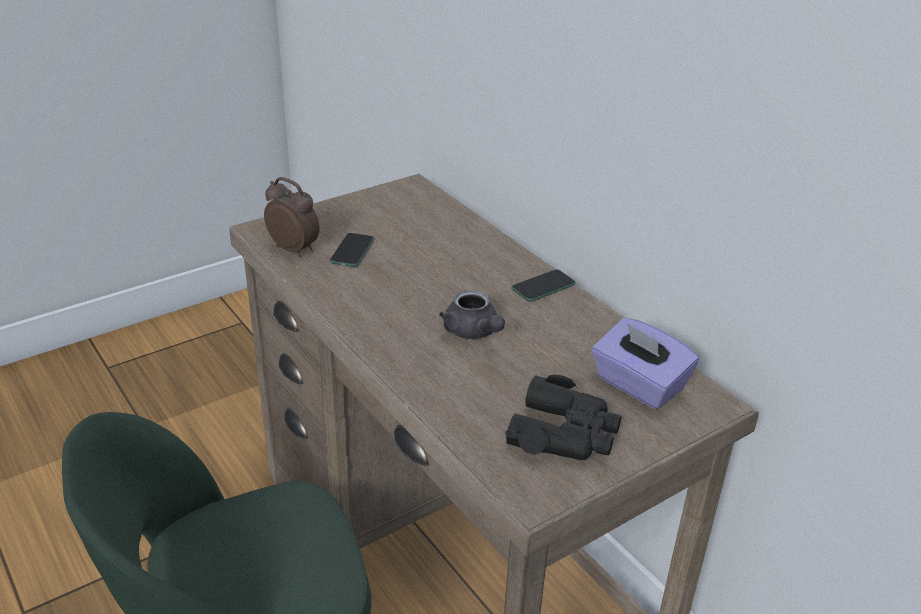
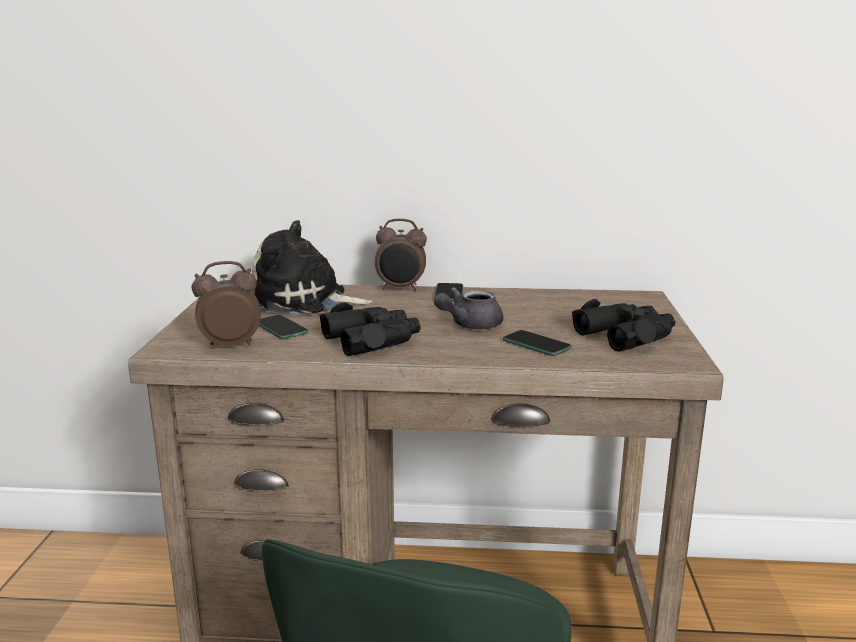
camera: 50 degrees left, 15 degrees down
(378, 301) = (372, 340): none -> black binoculars
(425, 230) = (304, 301): none -> plush toy
(469, 388) = (536, 344): none -> phone
(473, 332) = (469, 325): grey teapot -> grey teapot turned 135 degrees clockwise
(521, 257) = (401, 288): none -> alarm clock
(638, 385) = (600, 305): purple tissue box -> none

